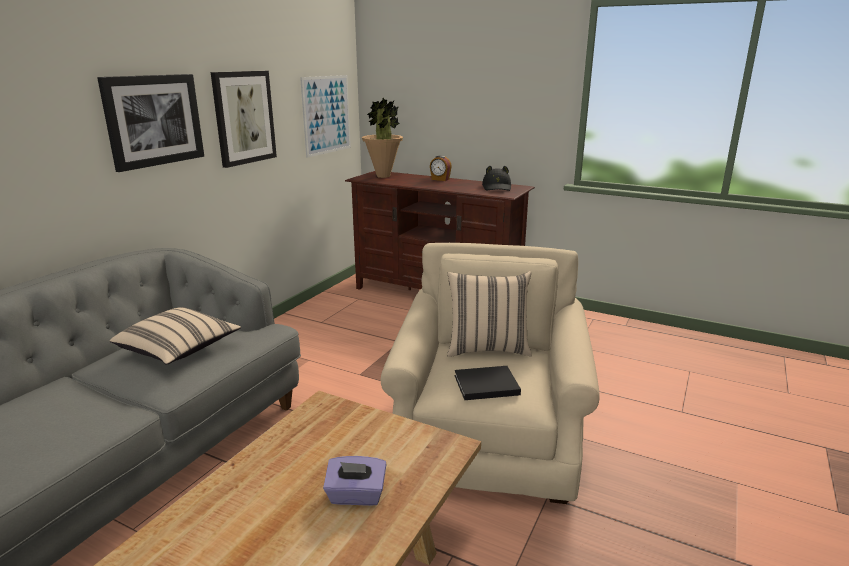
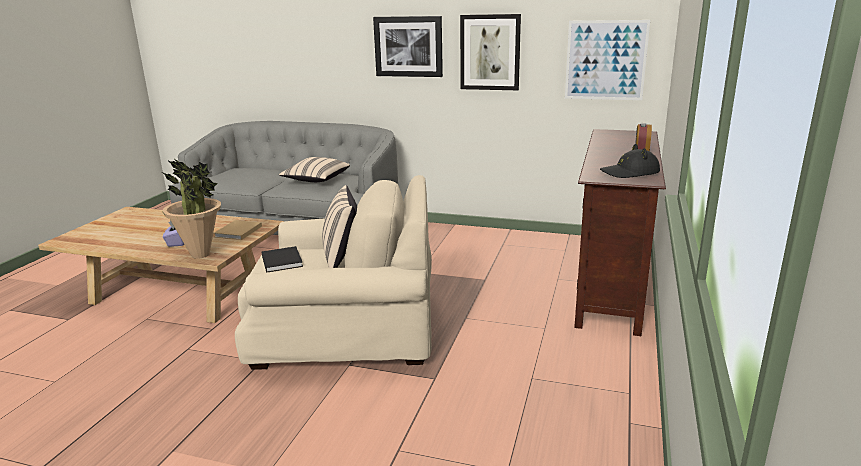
camera: 80 degrees right, 0 degrees up
(343, 430) = (237, 232): none -> beige book
(383, 176) = (627, 135): potted plant -> potted plant (201, 255)

